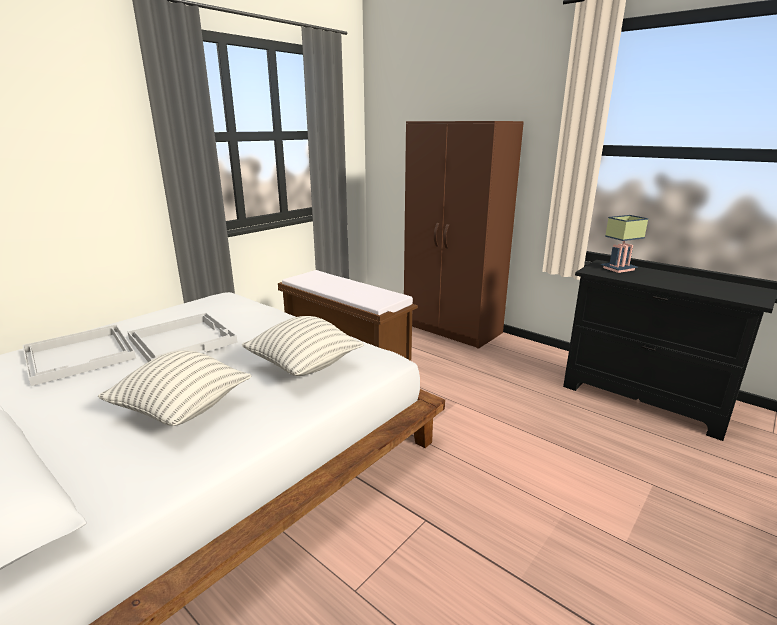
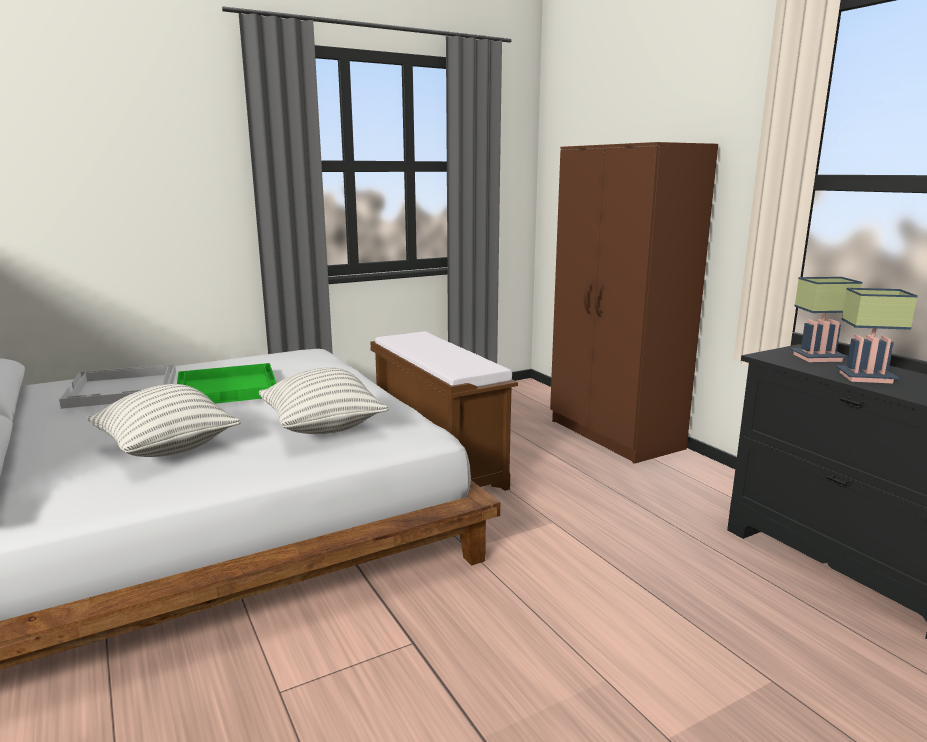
camera: 20 degrees right, 5 degrees down
(183, 340) = (228, 387): white tray -> green tray
(660, 281) = (864, 378): none -> table lamp

